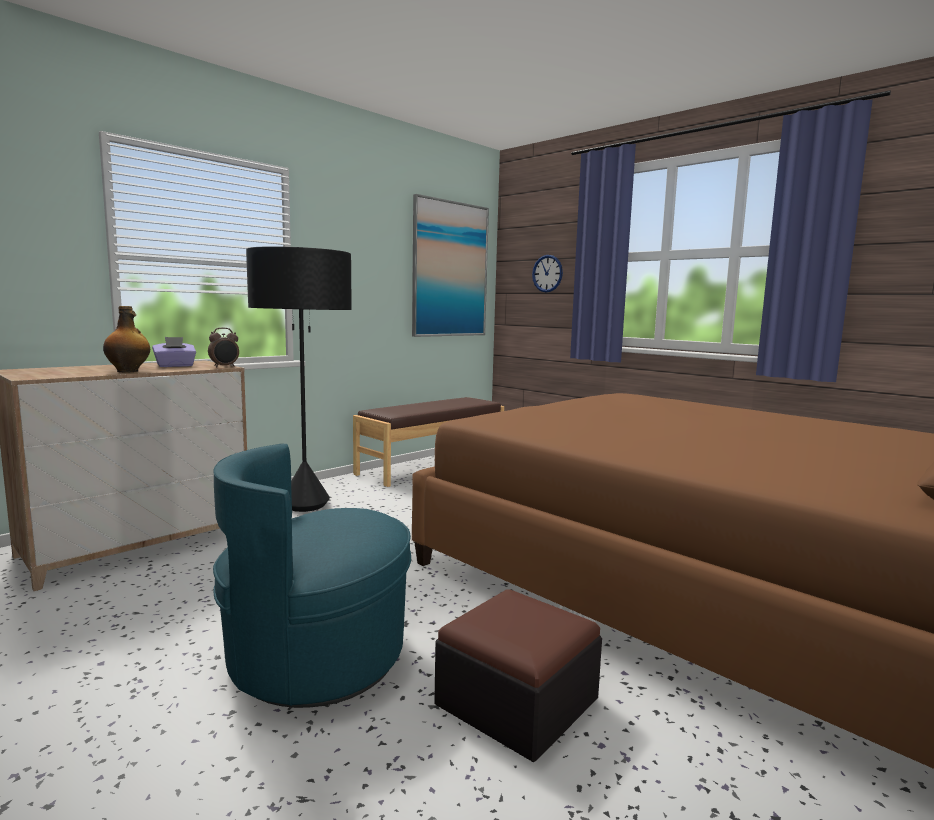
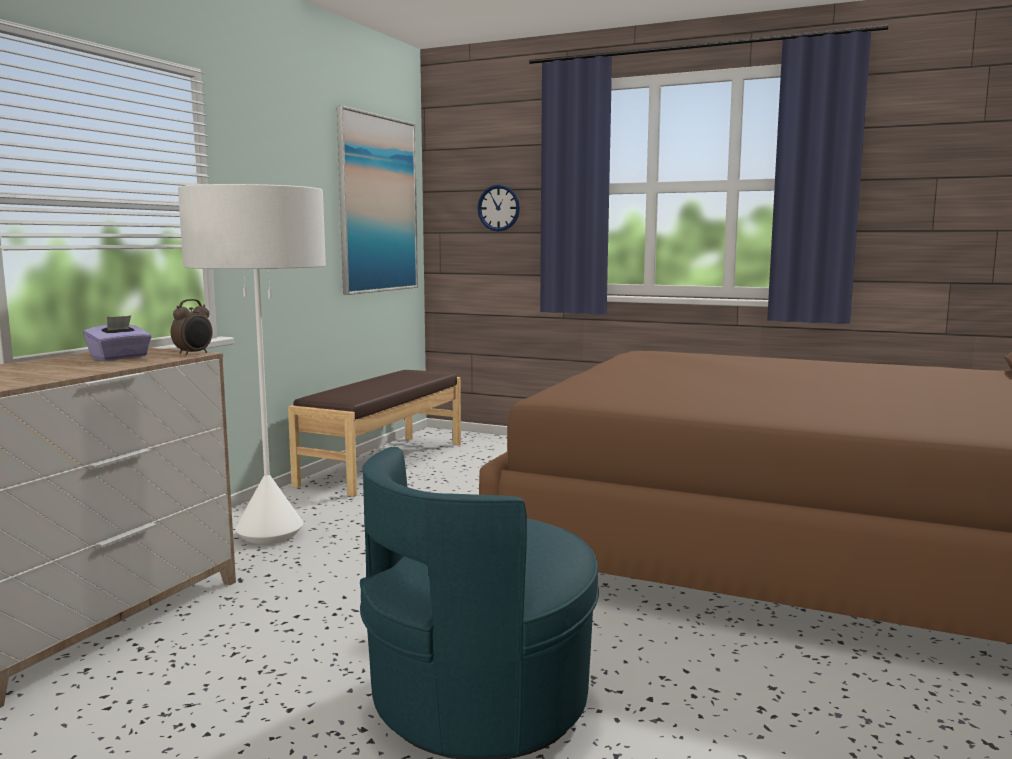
camera: 20 degrees left, 0 degrees up
(128, 371) = (83, 370): bottle -> none
(305, 505) = (270, 534): black floor lamp -> white floor lamp
(517, 702) = (730, 696): ottoman -> none

